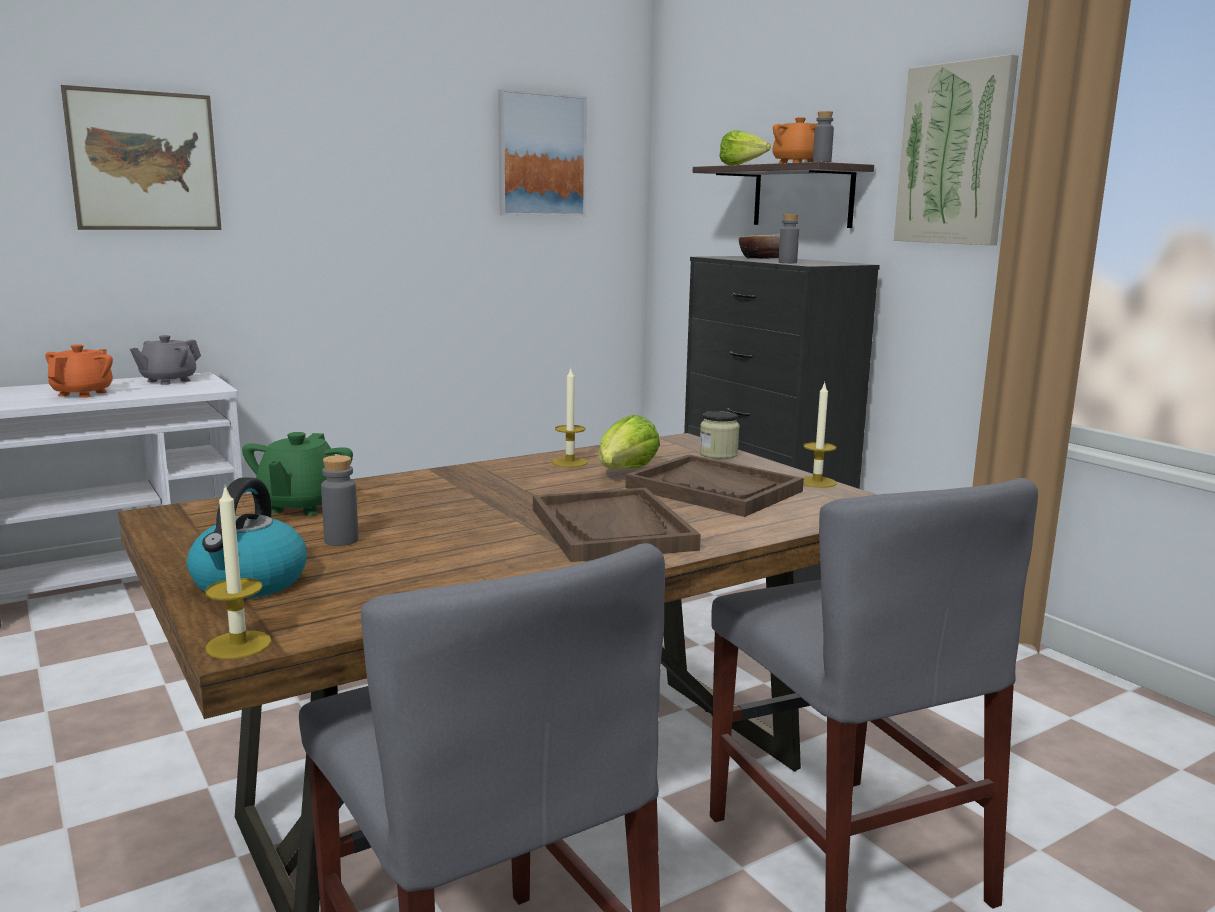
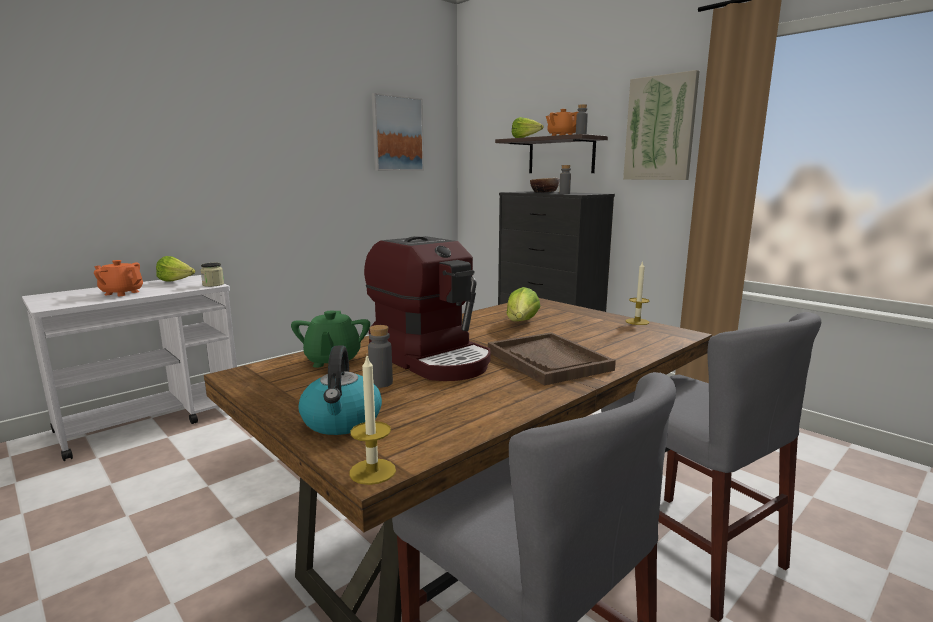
camera: 10 degrees left, 0 degrees up
(83, 393) = (122, 293): orange teapot -> orange teapot turned 75 degrees counterclockwise
(144, 161) = (151, 136): picture -> none
(168, 381) = (176, 282): grey teapot -> lettuce
(442, 513) = (432, 358): none -> coffee machine
(570, 462) = (482, 319): candle -> none
(714, 489) = (584, 330): brown tray -> none
(718, 454) = (564, 308): jar -> jar (213, 284)

